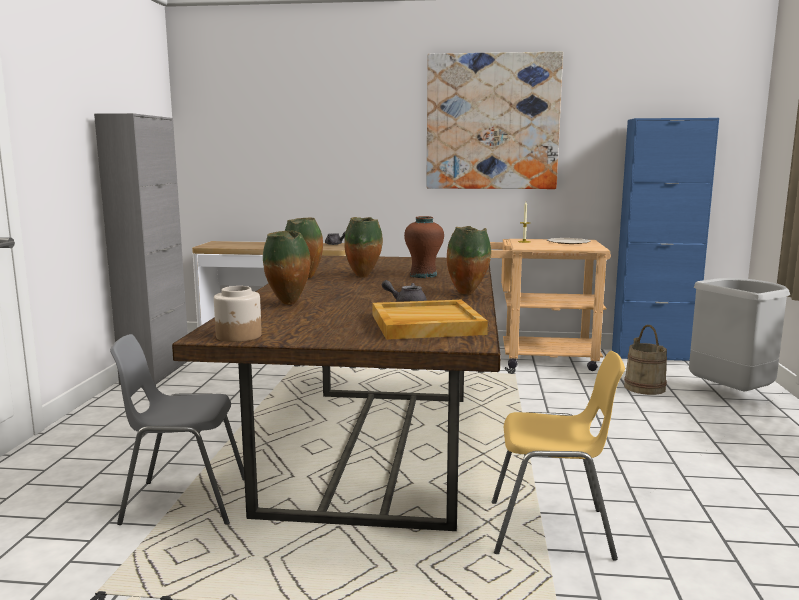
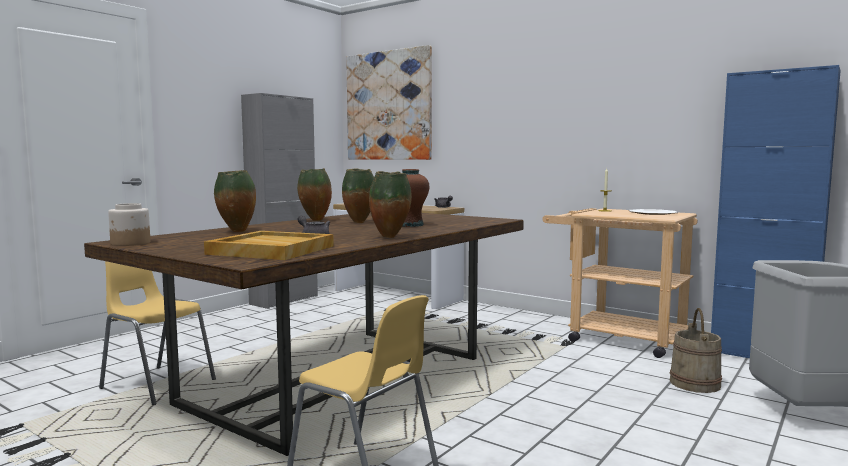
camera: 30 degrees right, 5 degrees down
(184, 501) = (157, 384): grey chair -> yellow chair
(492, 122) = (587, 89): picture -> picture (388, 106)

